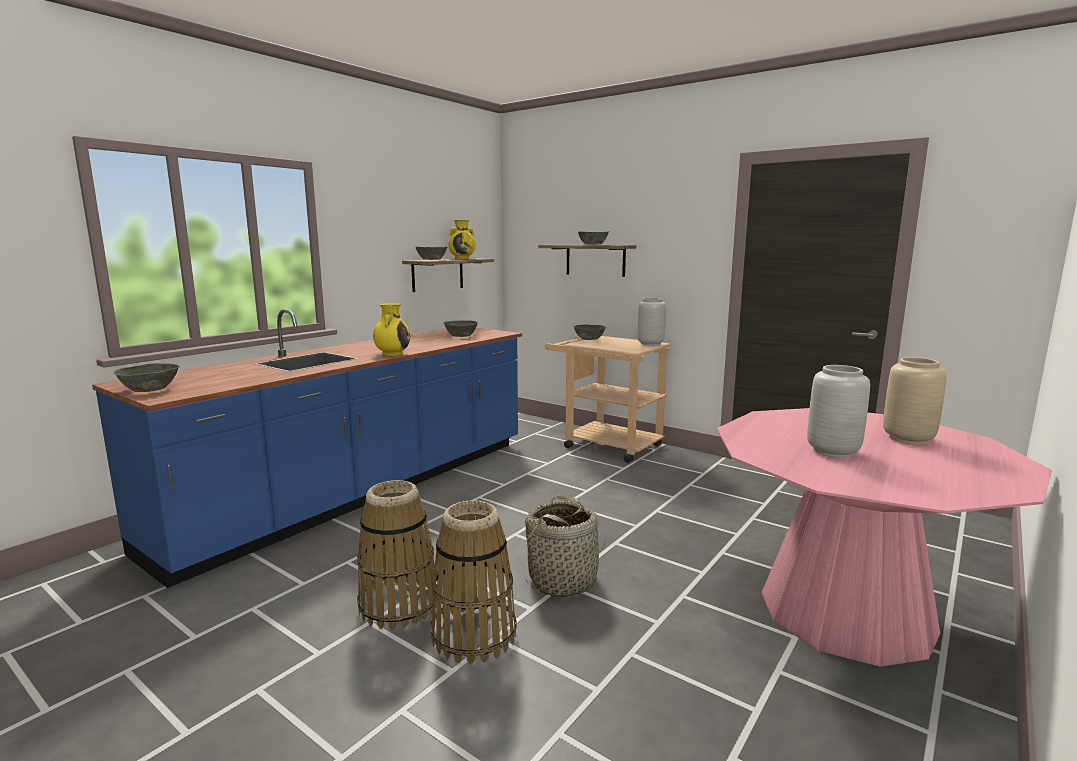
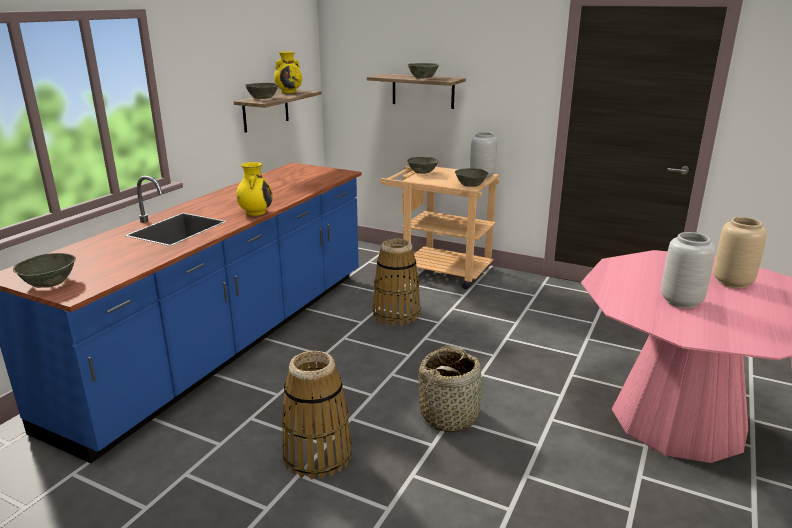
camera: 10 degrees left, 10 degrees up
(461, 336) = (305, 179): grey bowl -> grey bowl (471, 185)
(474, 635) = (394, 475): basket -> basket (396, 314)

